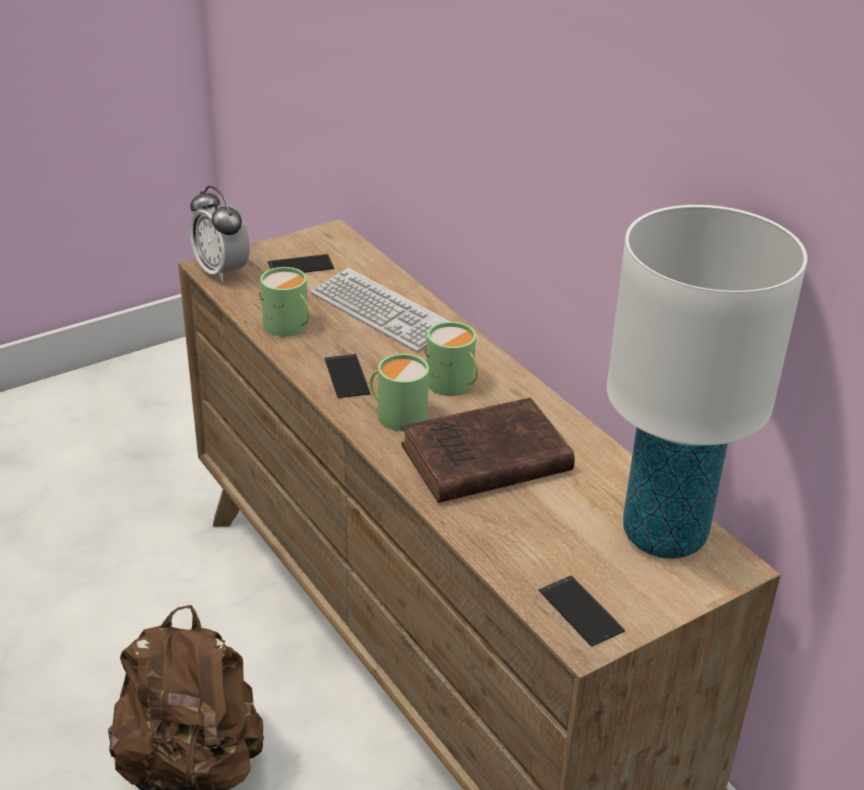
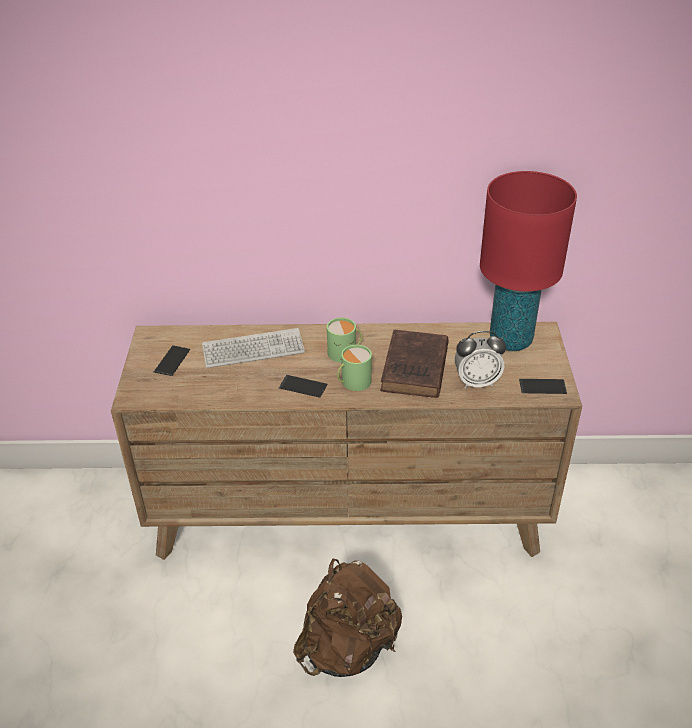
camera: 55 degrees left, 5 degrees up
(221, 271) = (143, 395): alarm clock -> alarm clock (477, 382)
(289, 326) = (232, 389): green mug -> none
(664, 535) = (511, 340): white table lamp -> red table lamp

